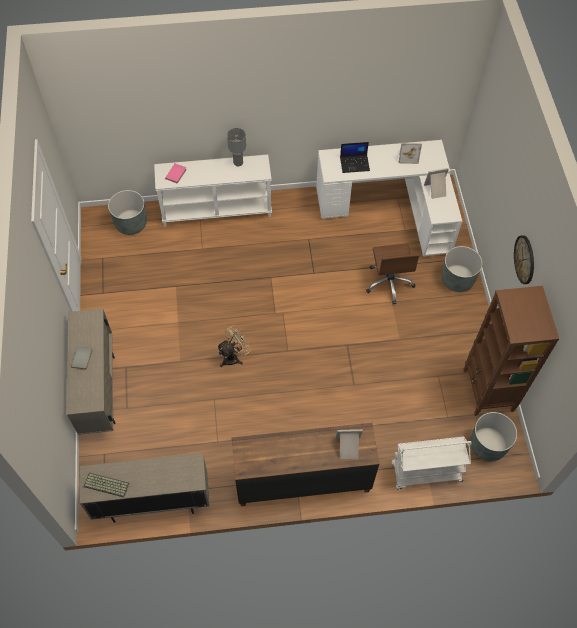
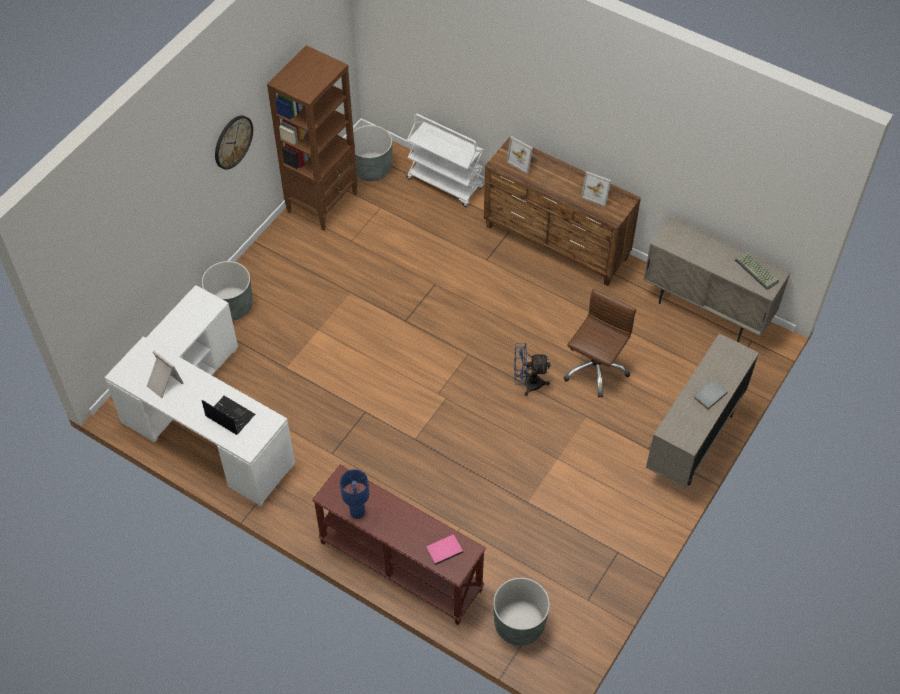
camera: 140 degrees left, 5 degrees down
(217, 209) = (399, 567): white console table -> brown console table
(234, 357) = (527, 383): beige fan -> blue fan
(238, 163) = (357, 512): grey table lamp -> blue table lamp
(389, 283) = (300, 348): brown office chair -> brown office chair (595, 369)
(436, 190) = (180, 331): picture frame -> picture frame (598, 193)

